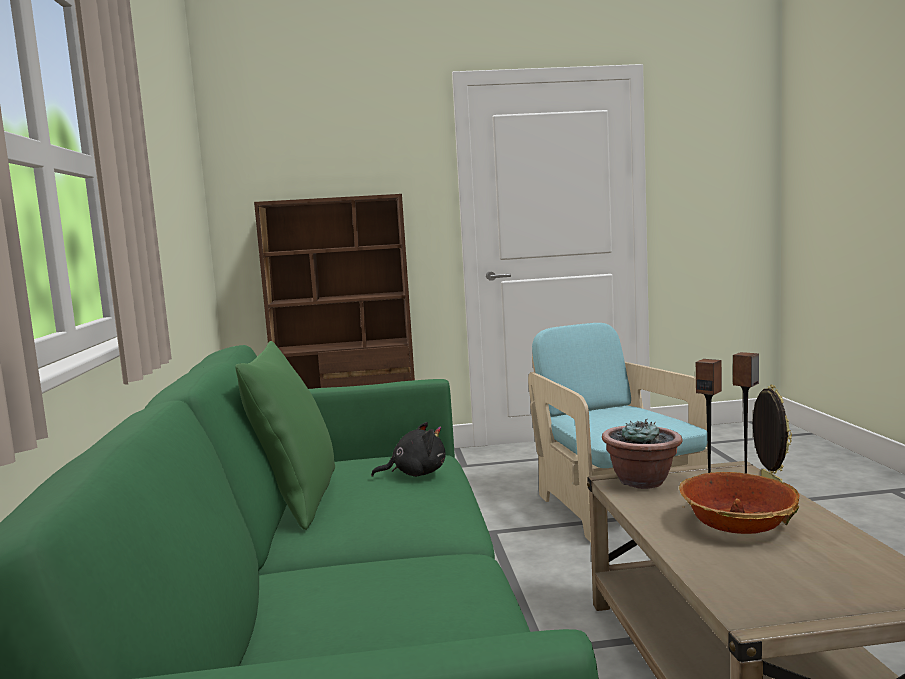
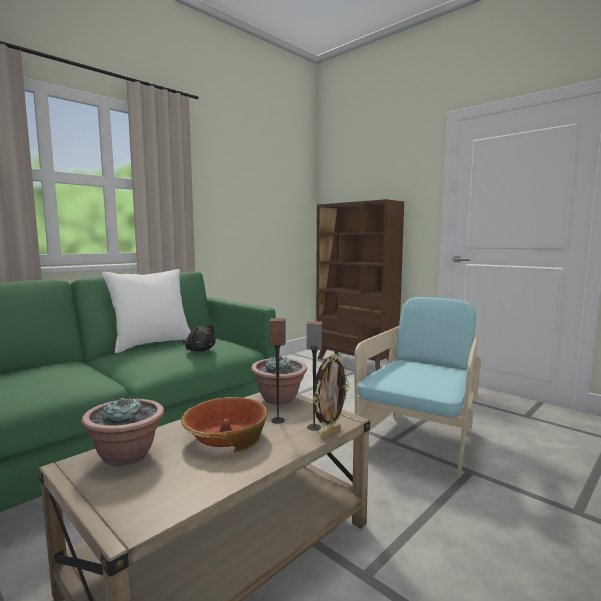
camera: 50 degrees right, 0 degrees up
(297, 499) = (152, 344): green pillow -> white pillow
(748, 581) = (127, 456): none -> potted plant

